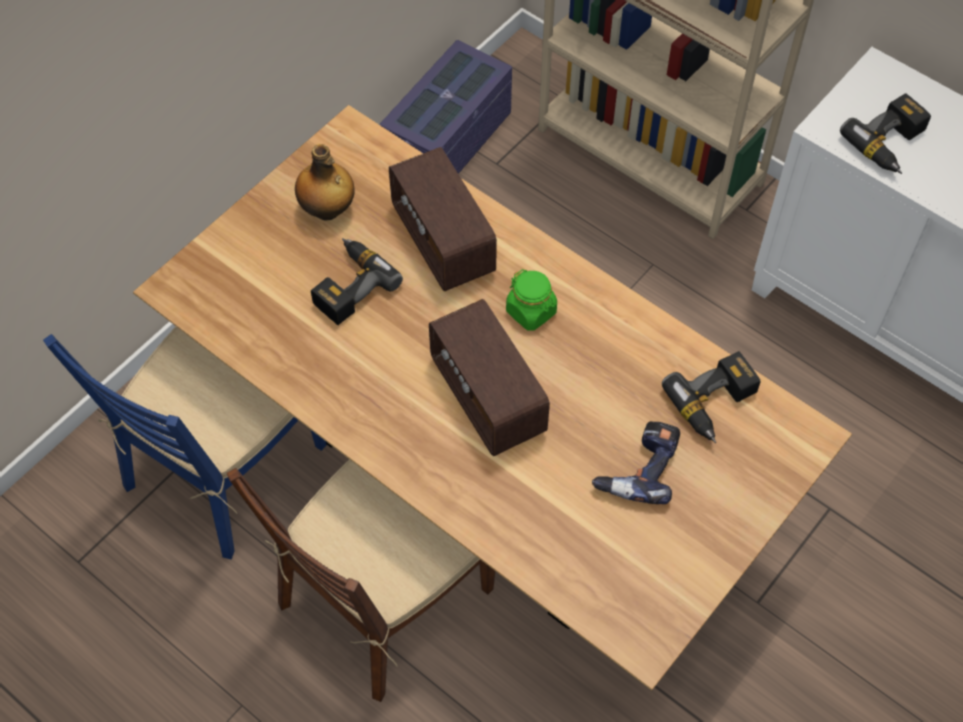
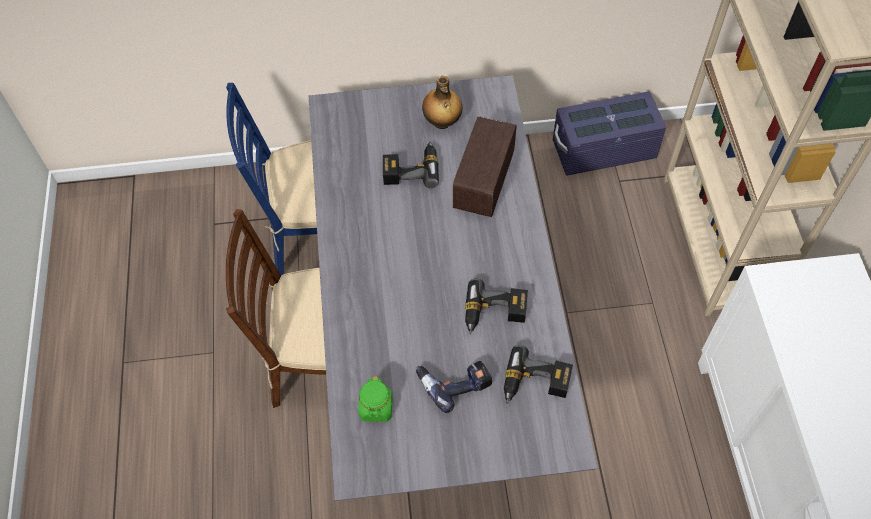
camera: 45 degrees right, 0 degrees up
(481, 475) = (437, 339): brown dining table -> grey dining table
(488, 396) = (418, 280): radio -> none
(531, 311) = (489, 254): green jar -> green jar (376, 408)
(890, 144) = (801, 319): power drill -> power drill (494, 314)

